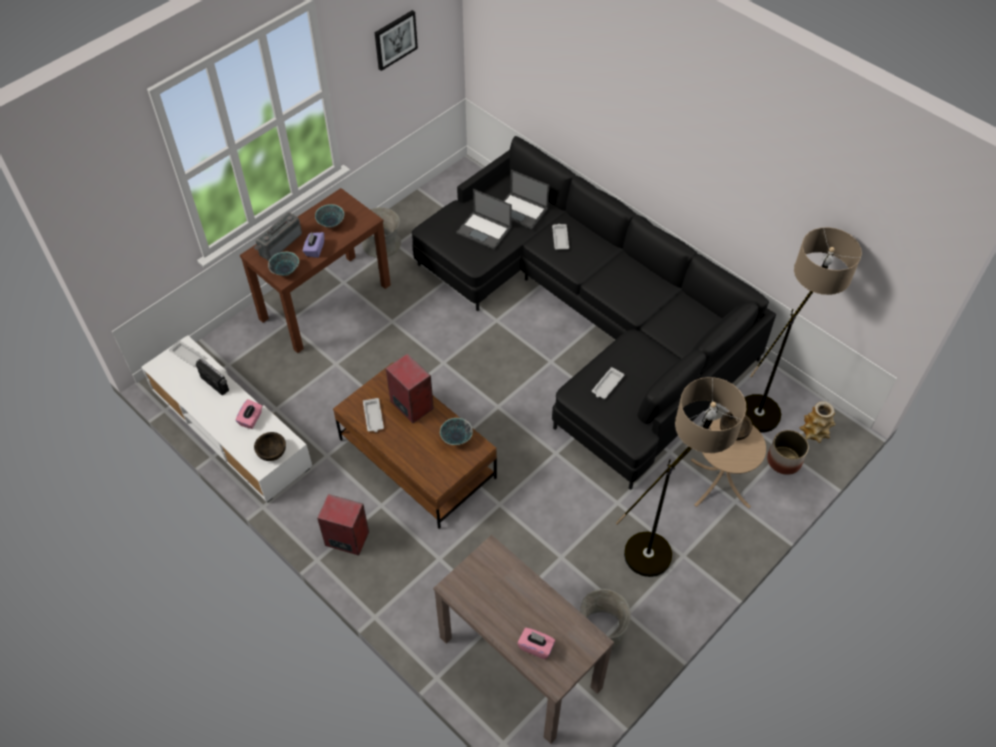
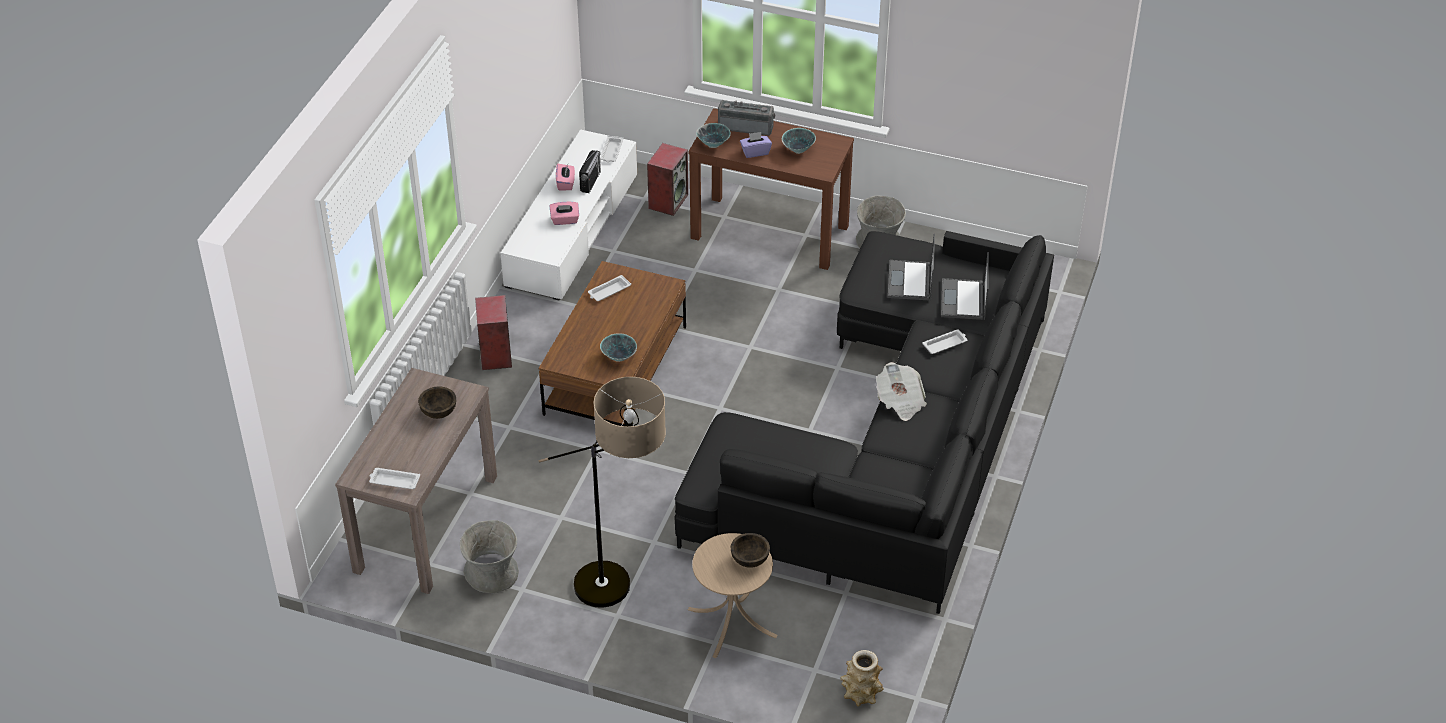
camera: 65 degrees right, 10 degrees down
(272, 452) = (536, 248): brown bowl -> brown bowl (438, 412)
(395, 39) = (991, 41): picture -> none
(411, 405) = (639, 311): speaker -> speaker (668, 201)
(536, 647) = (384, 453): pink tissue box -> pink tissue box (565, 183)
(605, 285) = (900, 402): none -> newspaper
(607, 385) = (755, 445): white tray -> white tray (394, 481)
(769, 403) = (876, 639): floor lamp -> none
(783, 460) = (800, 673): planter -> none

